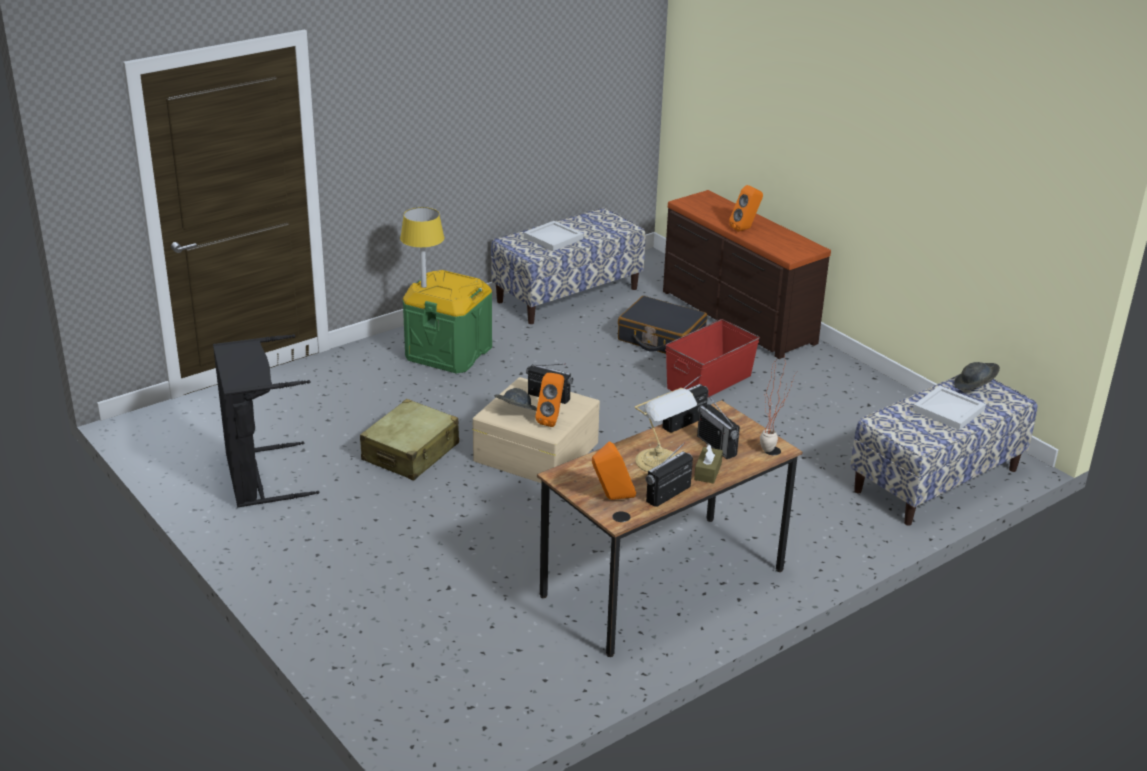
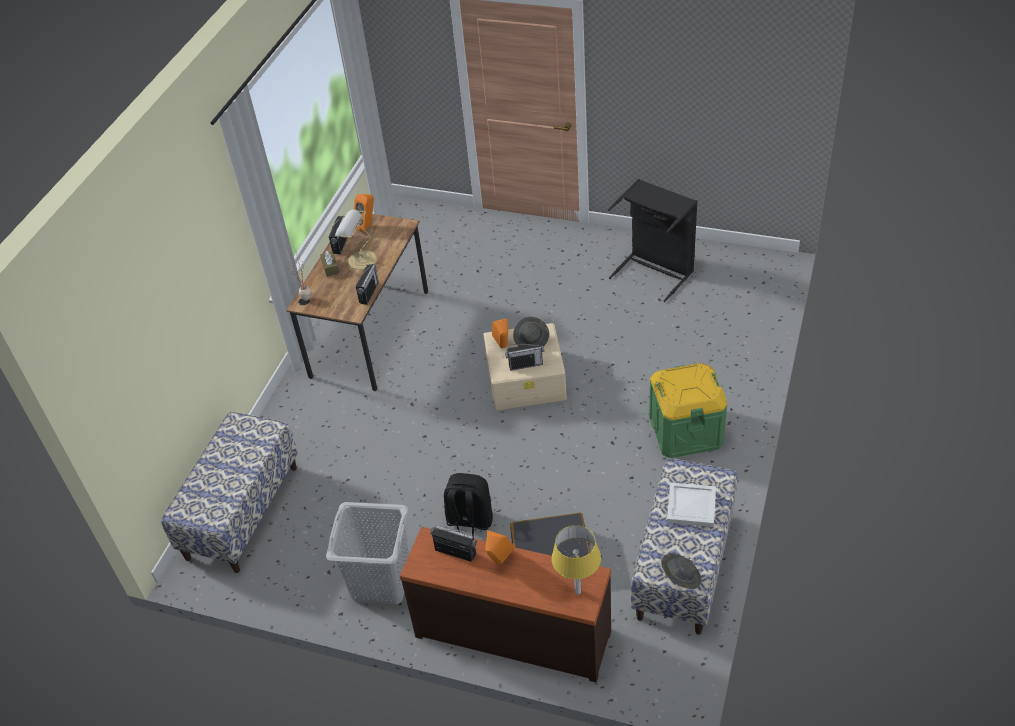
camera: 150 degrees right, 15 degrees up
(411, 452) = (597, 334): beige suitcase -> none
(423, 286) = (701, 371): yellow table lamp -> yellow table lamp (578, 592)
(710, 381) = (469, 522): red storage box -> black backpack
(716, 446) = (338, 287): radio -> radio (455, 552)
(823, 381) = (380, 581): none -> grey laundry basket
(947, 410) = (227, 468): white tray -> none
(974, 386) = (214, 509): grey hat -> grey hat (680, 577)

